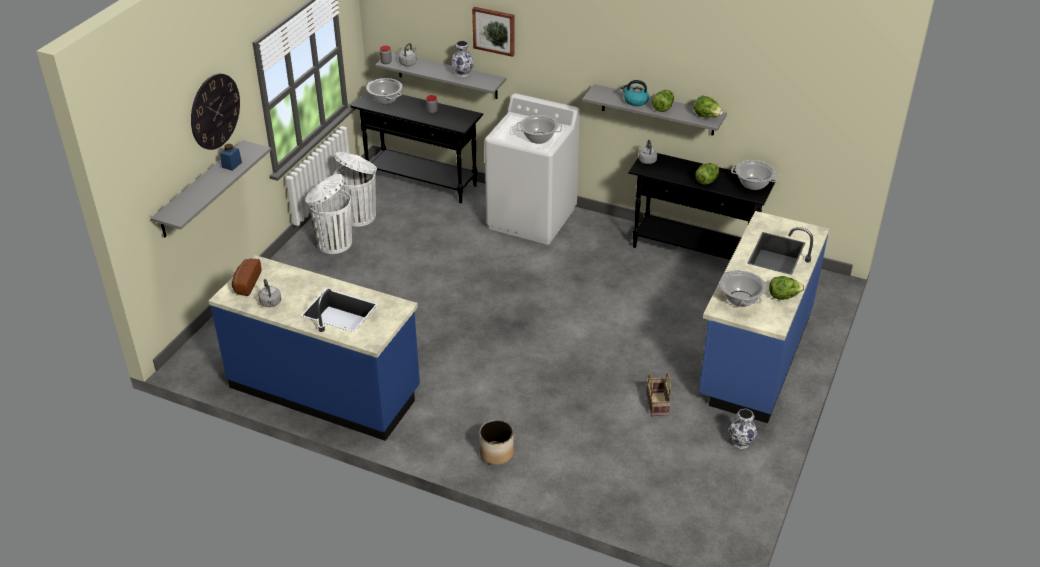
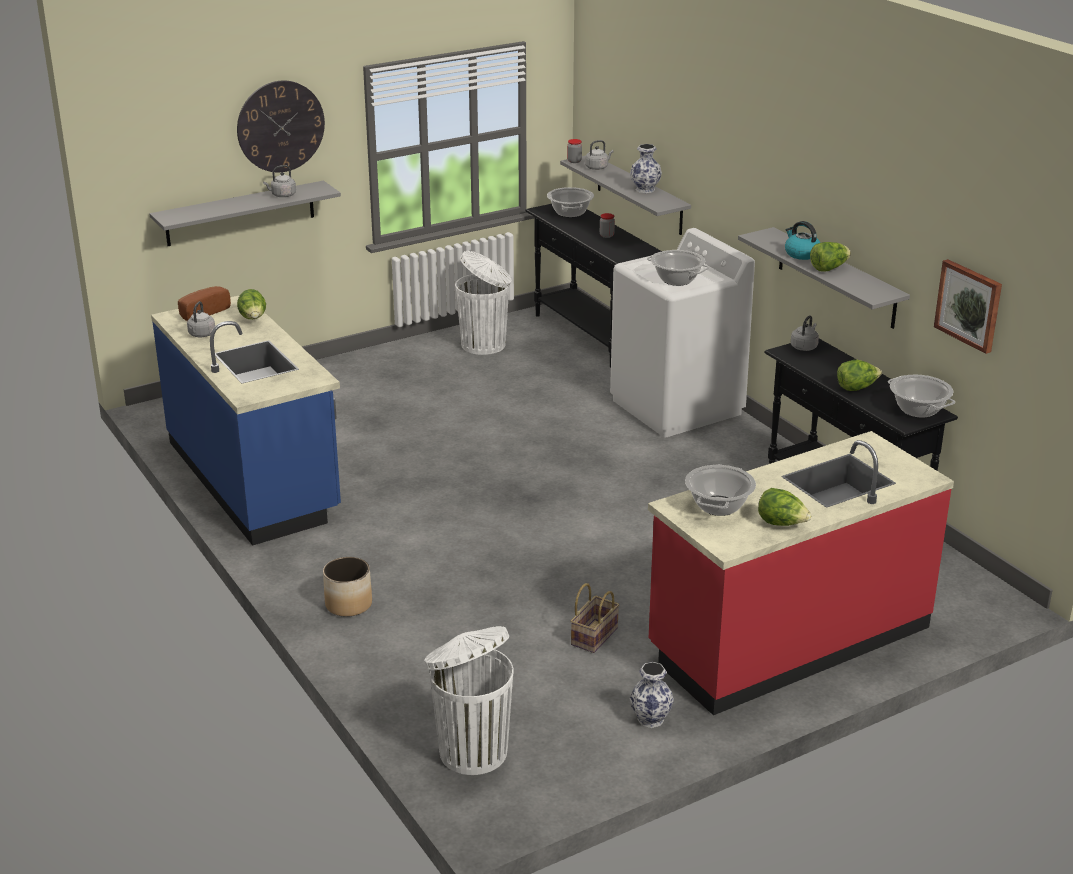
camera: 35 degrees right, 10 degrees down
(232, 165) = (282, 195): blue jar -> grey kettle
(333, 243) = (426, 359): white trash can -> white trash can (471, 751)
(494, 30) = (684, 135): picture -> picture (969, 305)
(706, 116) = (875, 290): lettuce -> lettuce (253, 319)
(754, 355) = (788, 639): blue counter -> red counter

